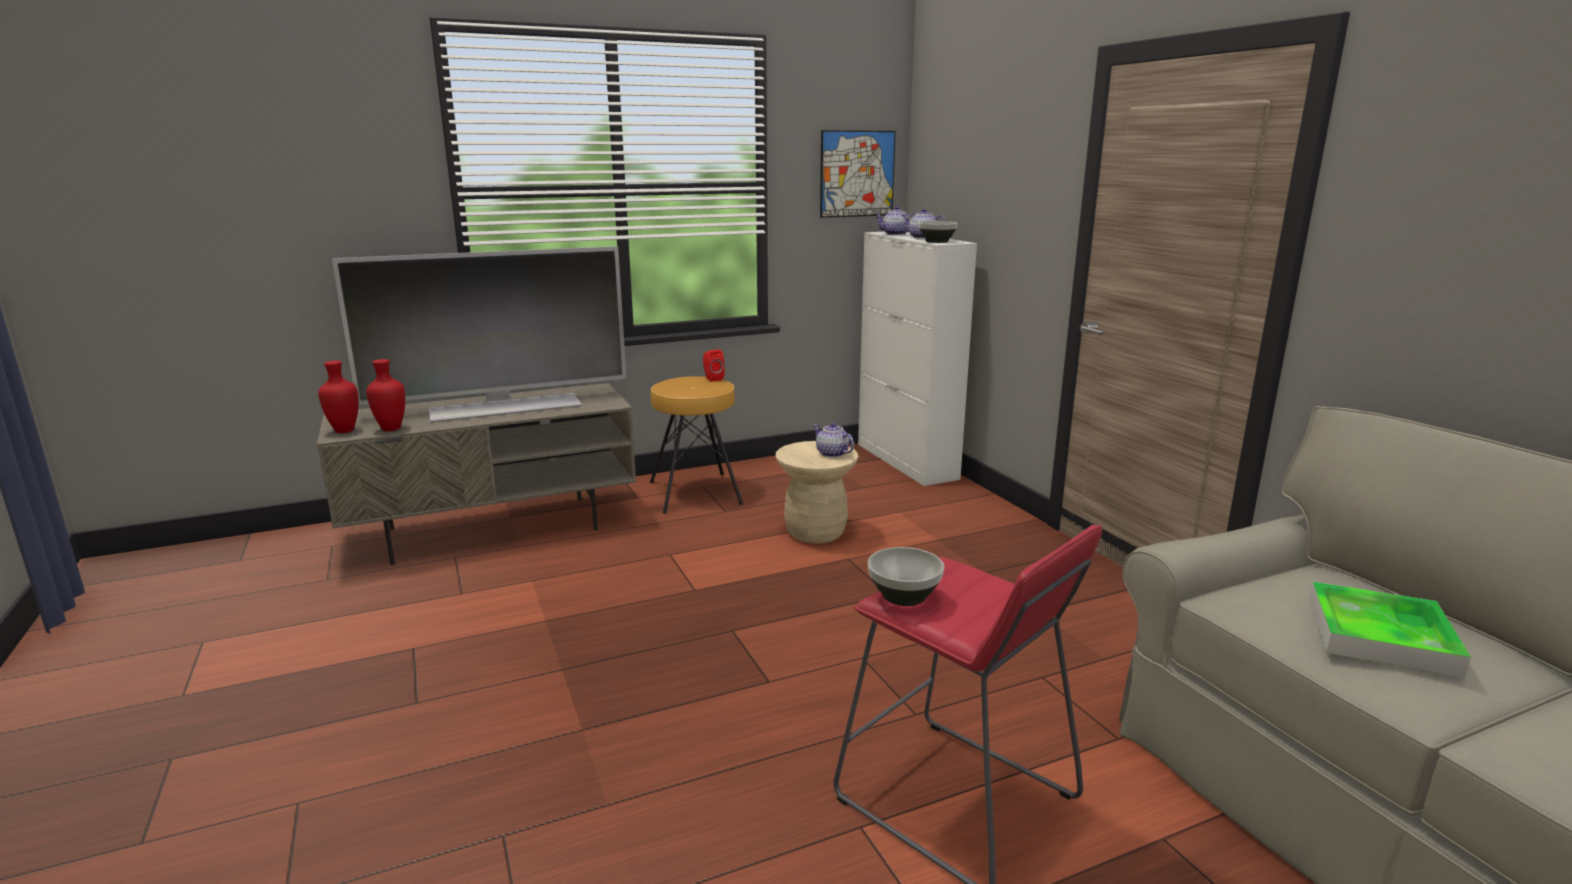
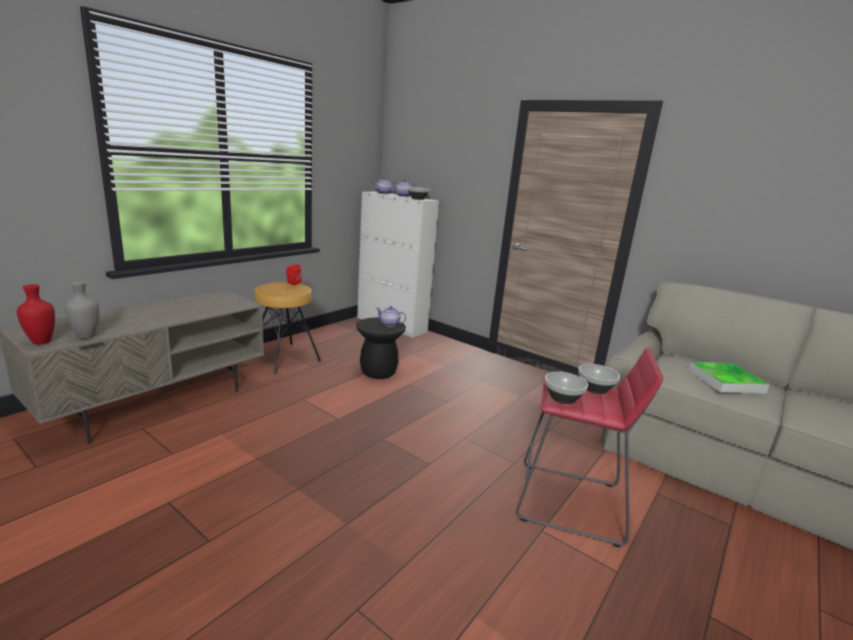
camera: 30 degrees left, 0 degrees up
(392, 429) = (87, 336): red vase -> grey vase
(505, 407) = (166, 312): television -> none
(815, 532) = (378, 372): beige stool -> black stool
(857, 174) = (358, 156): picture -> none
(992, 592) = (595, 389): none -> bowl

